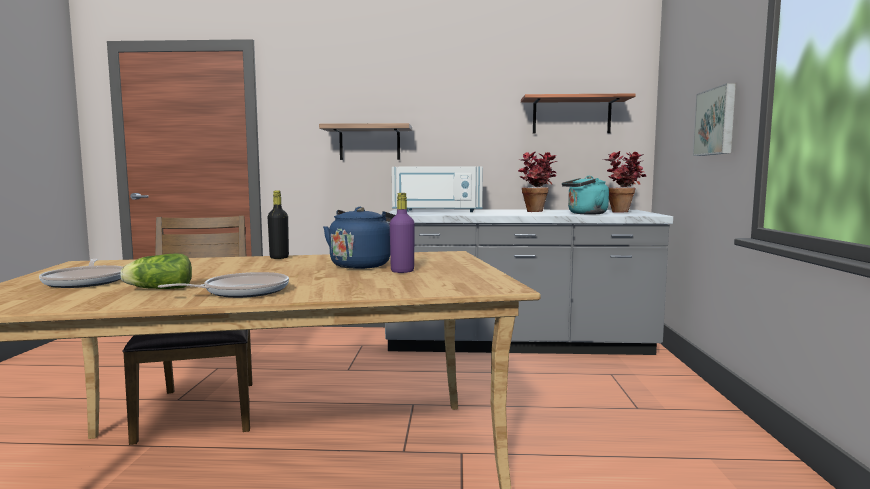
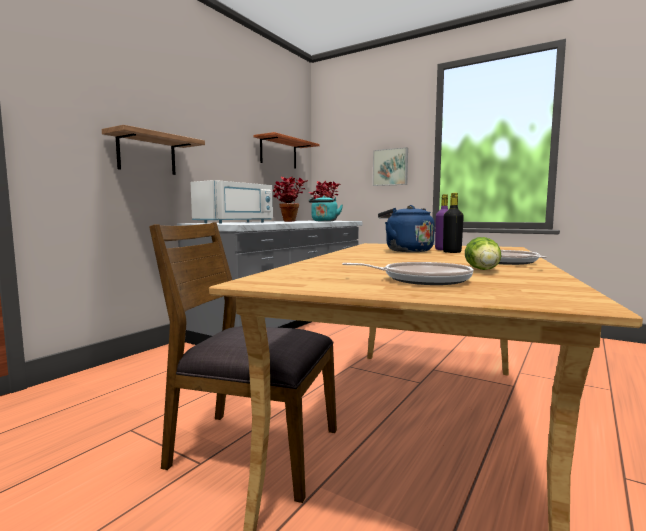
camera: 60 degrees left, 0 degrees up
(279, 257) = (337, 255): black bottle -> black bottle (452, 252)

